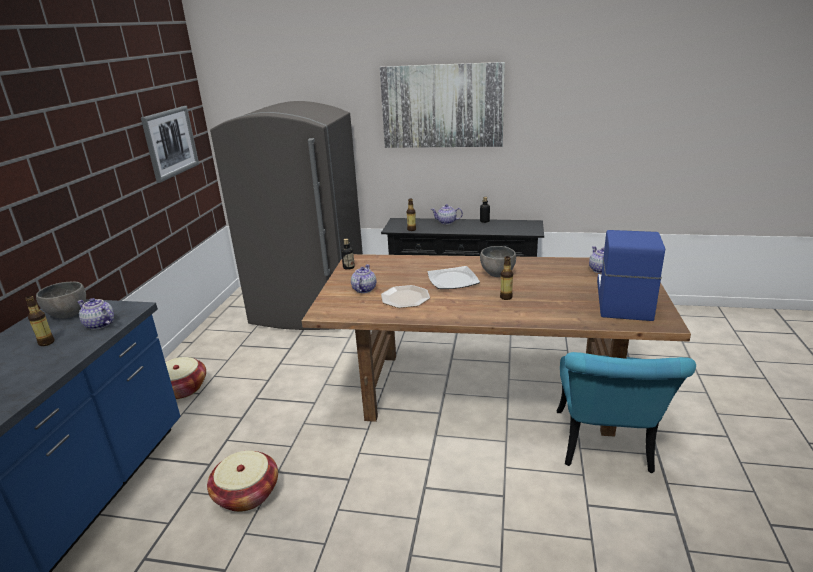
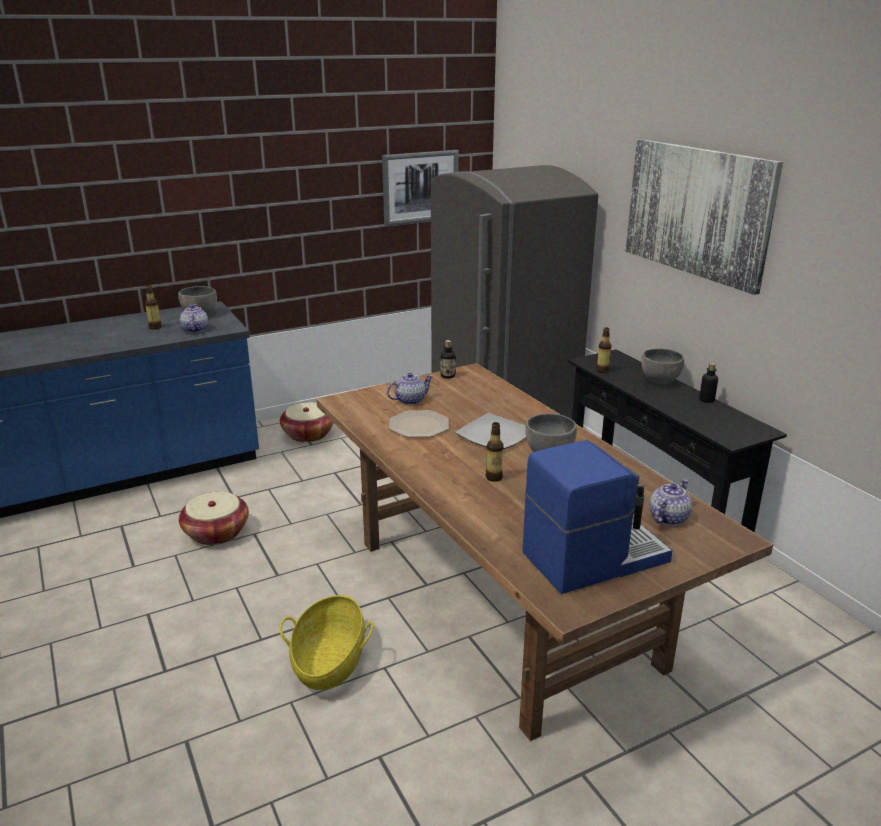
camera: 50 degrees right, 0 degrees up
(447, 222) = (659, 381): teapot -> grey bowl
(476, 491) = (329, 661): none -> basket
(605, 449) = (495, 739): turquoise chair -> none

